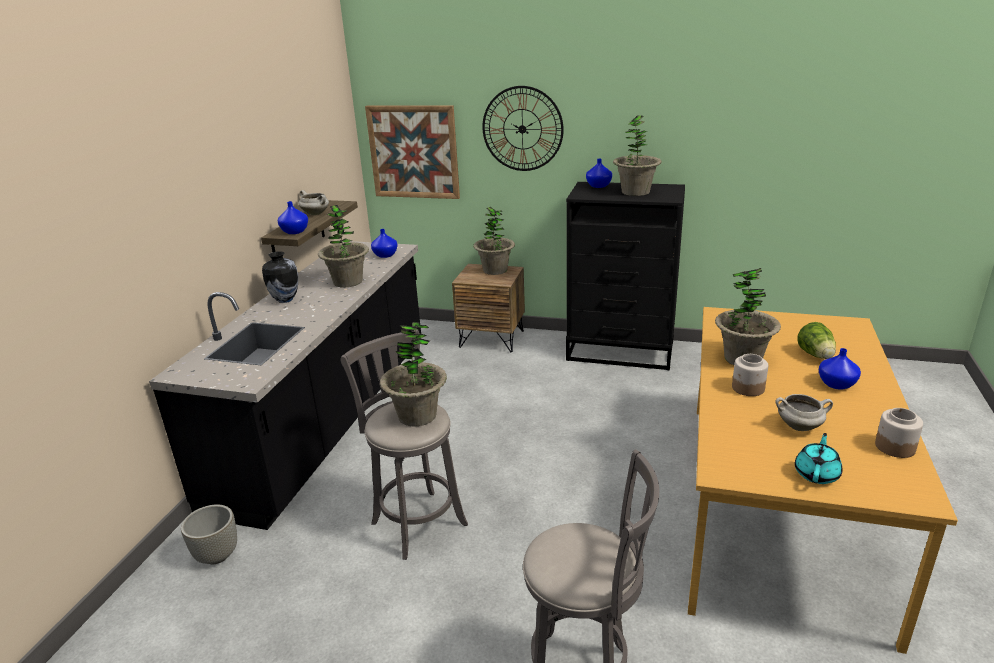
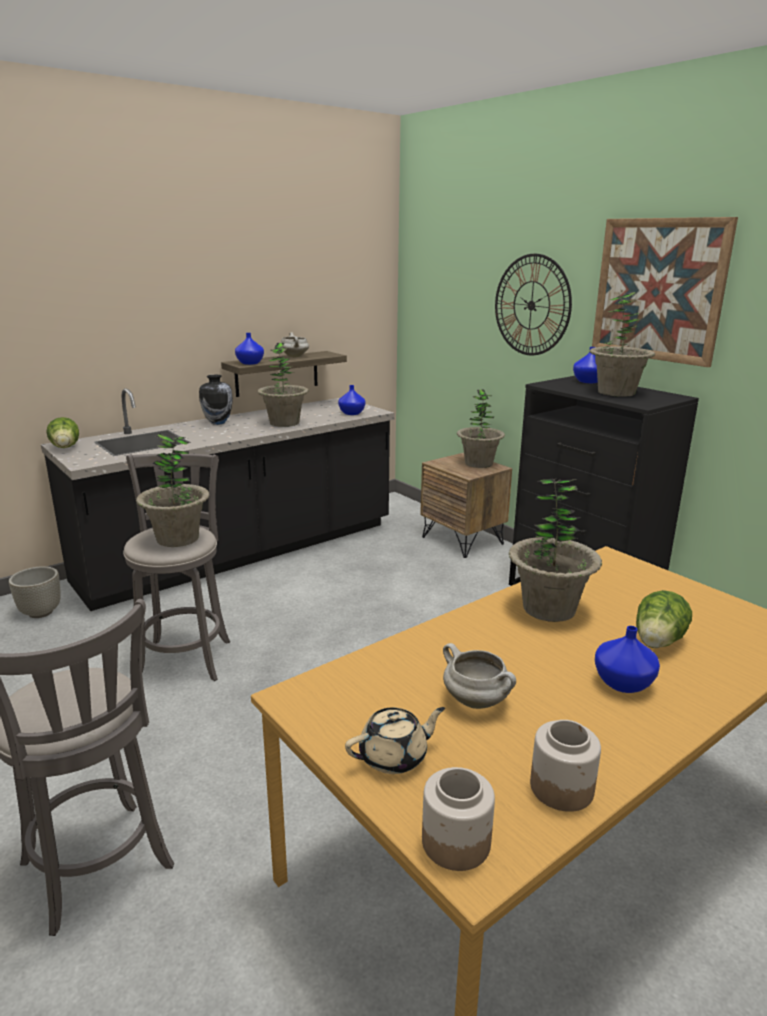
camera: 35 degrees right, 5 degrees down
(190, 375) = (65, 448): none -> lettuce
(413, 152) = (436, 322): picture -> picture (658, 290)
(748, 388) = (494, 637): jar -> jar (455, 843)
(817, 474) = (394, 757): turquoise teapot -> beige teapot

